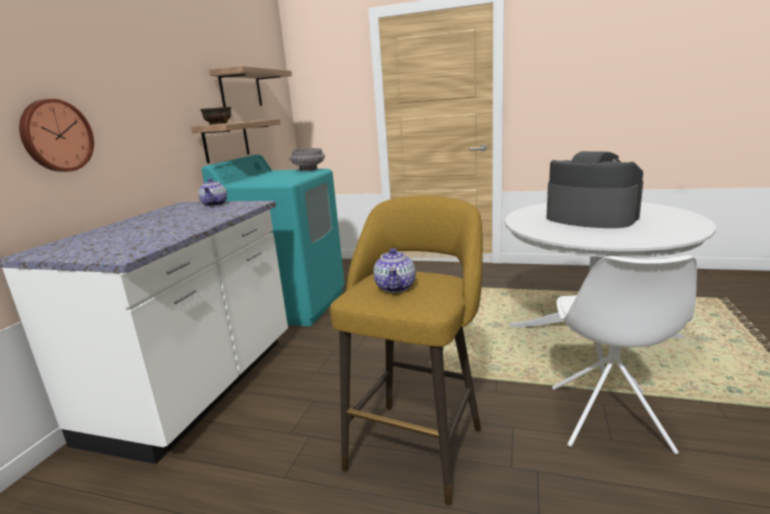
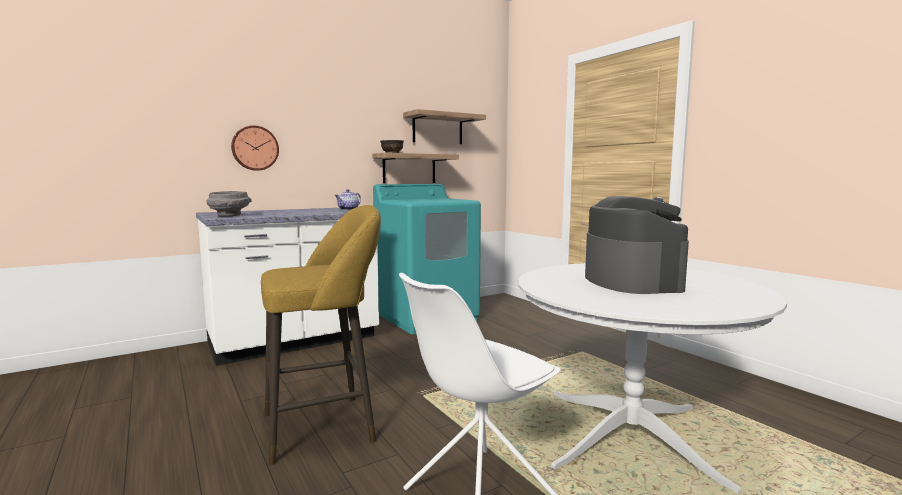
camera: 40 degrees right, 10 degrees down
(309, 170) = (462, 199): grey bowl -> grey bowl (230, 215)
(396, 287) = (302, 269): teapot -> none

